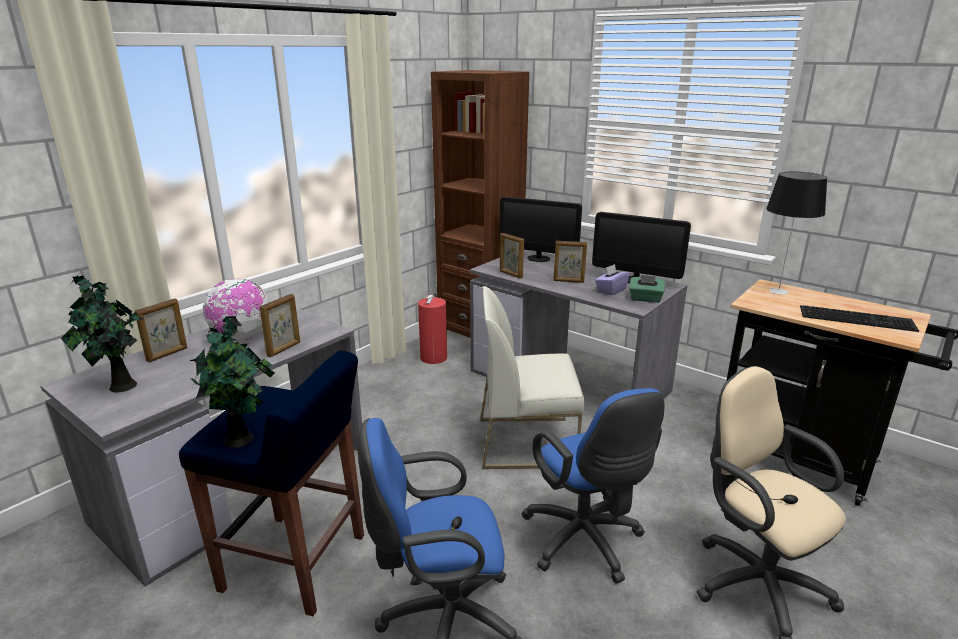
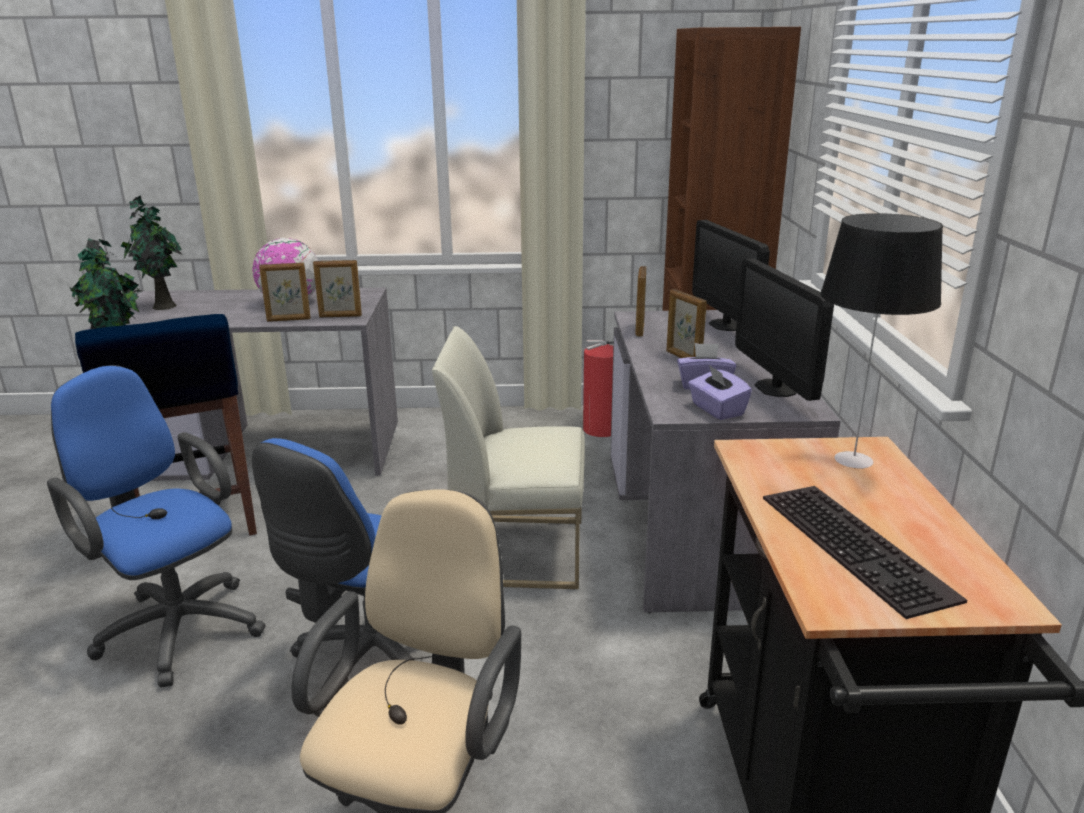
camera: 50 degrees right, 0 degrees up
(167, 354) = (230, 297): picture frame -> picture frame (340, 316)
(527, 442) = (517, 550): white chair -> white chair turned 45 degrees counterclockwise
(645, 299) = (717, 410): green tissue box -> purple tissue box

